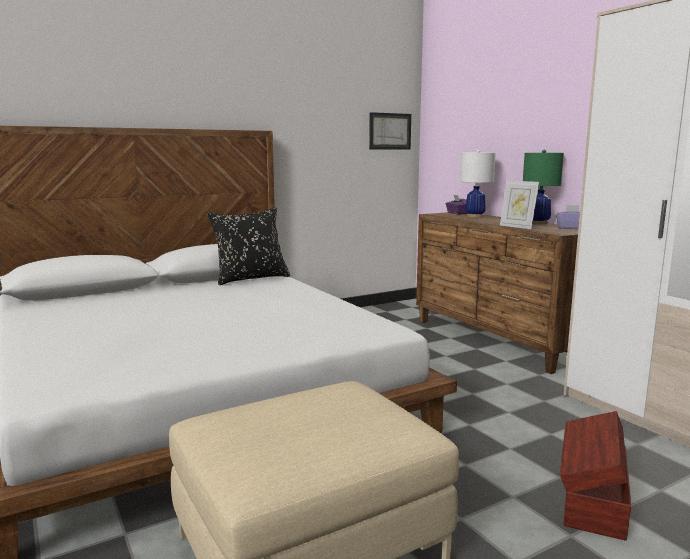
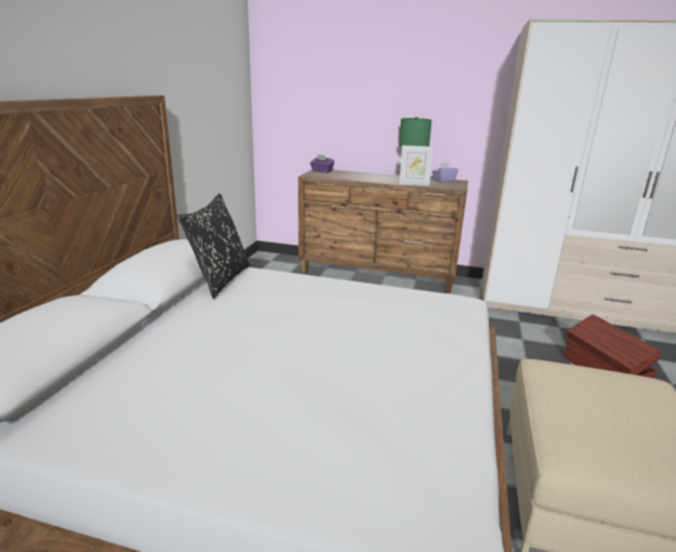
camera: 45 degrees left, 10 degrees up
(390, 131) = (235, 89): picture -> none
(474, 216) = (348, 174): white table lamp -> none

